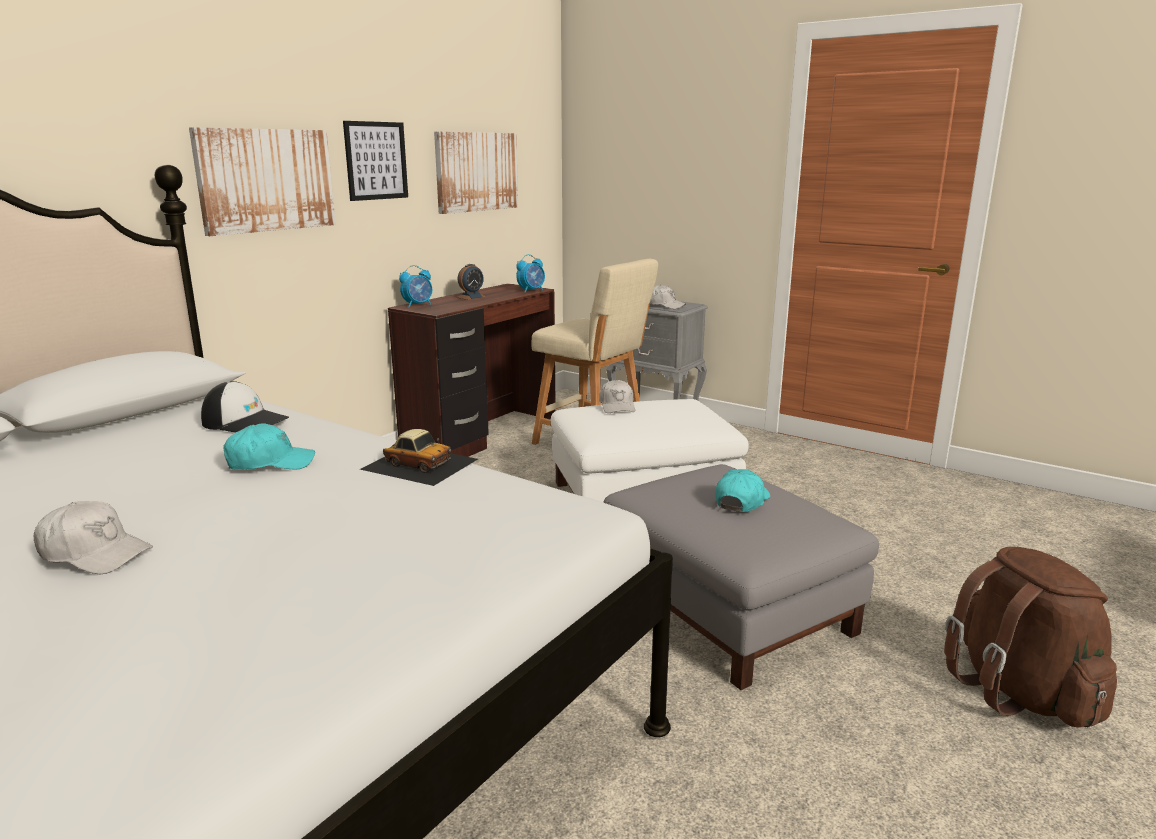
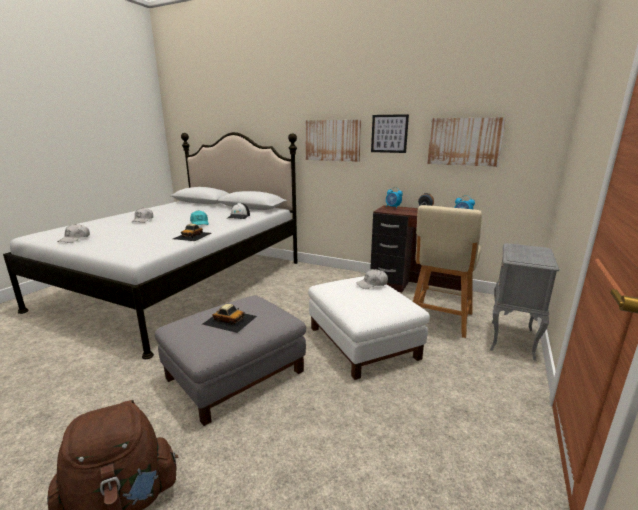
camera: 80 degrees right, 0 degrees up
(664, 305) = (522, 255): white cap -> white cap (75, 239)
(741, 501) = (229, 320): turquoise cap -> toy car

